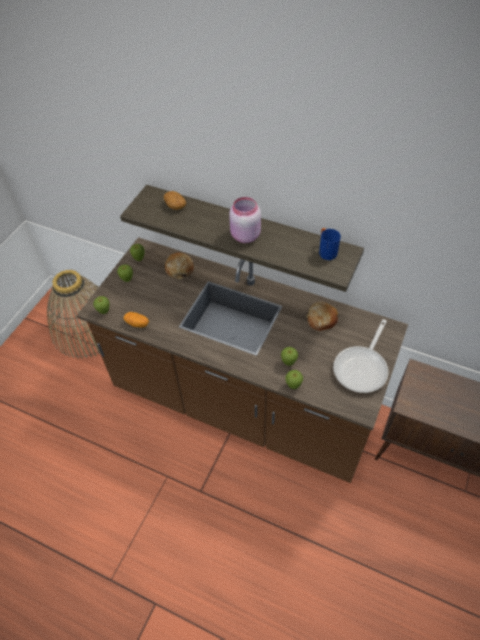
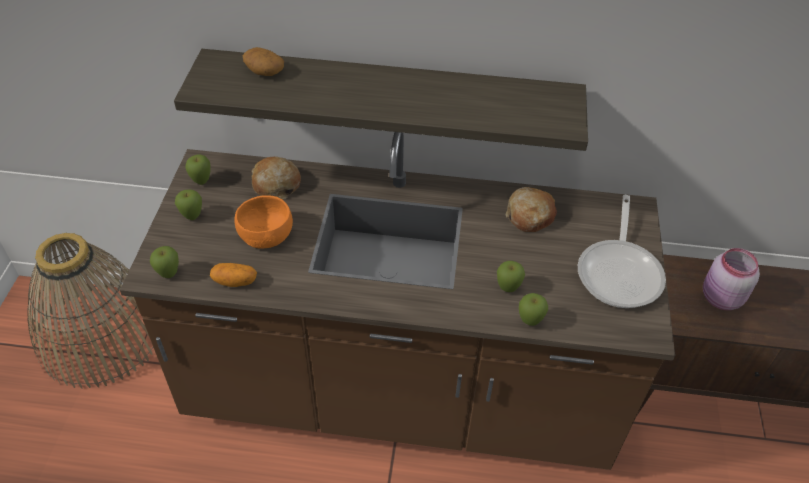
camera: 20 degrees left, 5 degrees down
(163, 299) = (266, 235): none -> orange bowl
(244, 236) = (397, 97): pink jar -> pink jar (720, 298)
(326, 251) = (533, 97): blue mug -> none

